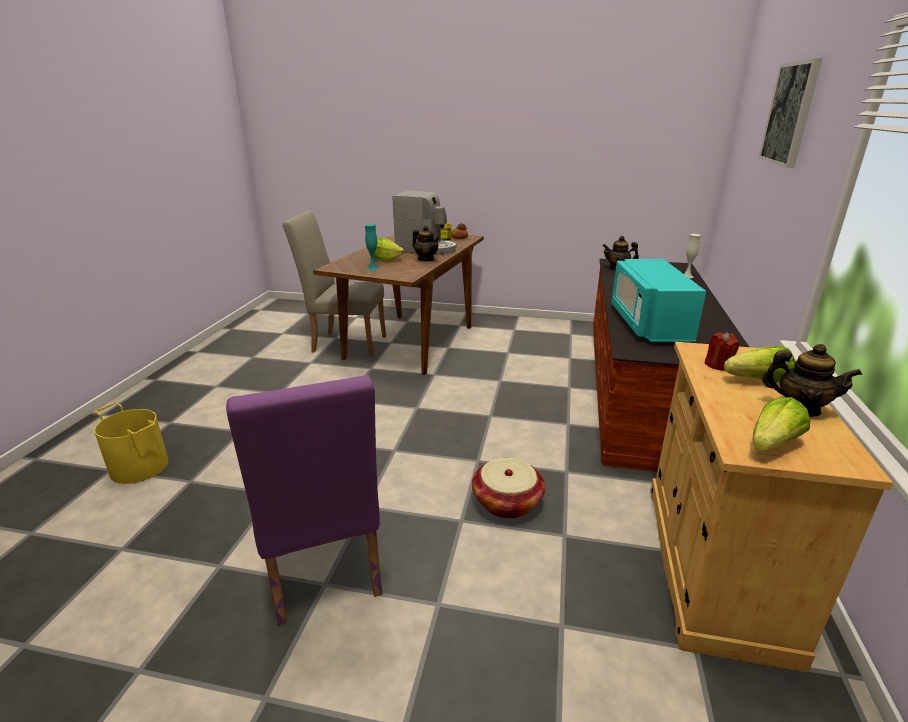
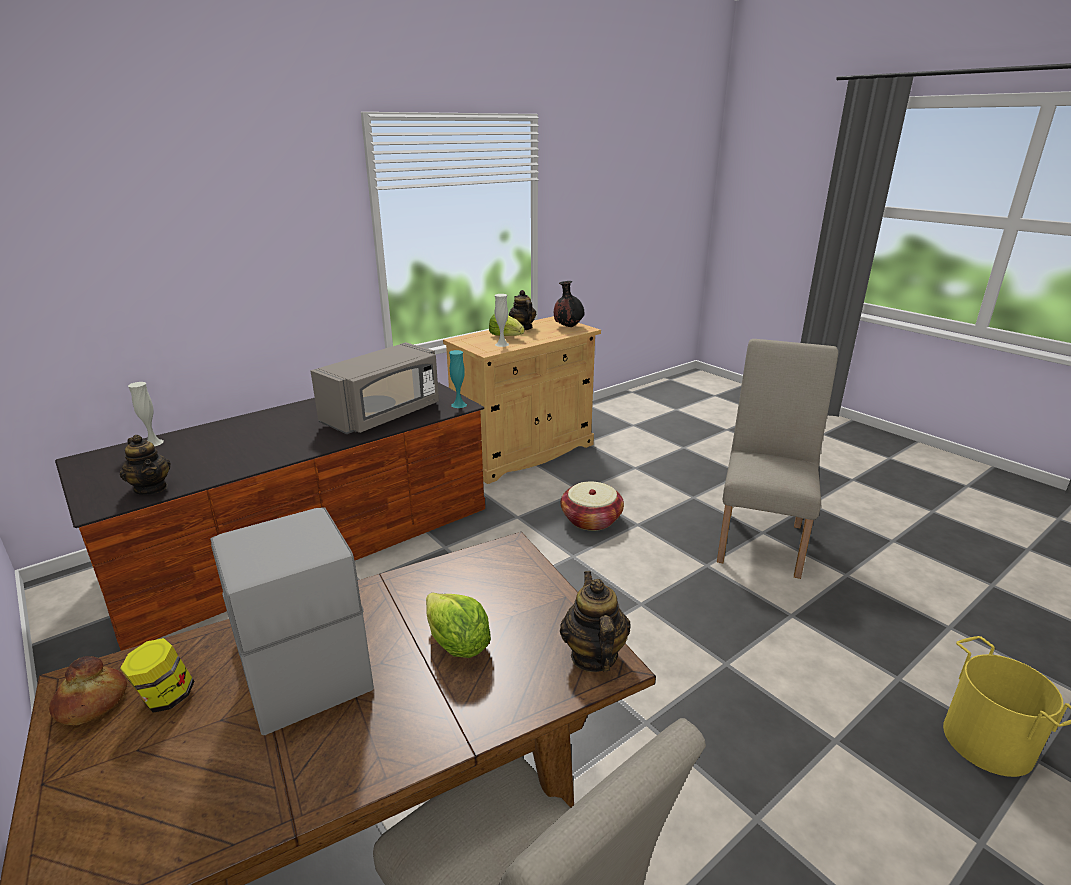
camera: 140 degrees left, 0 degrees up
(323, 572) = (761, 538): purple chair -> beige chair
(373, 269) = (529, 611): turquoise vase -> turquoise vase (459, 405)
(426, 259) = (387, 600): teapot -> teapot (593, 656)
(648, 324) = (384, 415): turquoise microwave -> grey microwave
(718, 365) = (502, 344): red candle -> white vase
(772, 444) = (568, 327): lettuce -> black vase
(790, 114) = (198, 193): picture -> none

